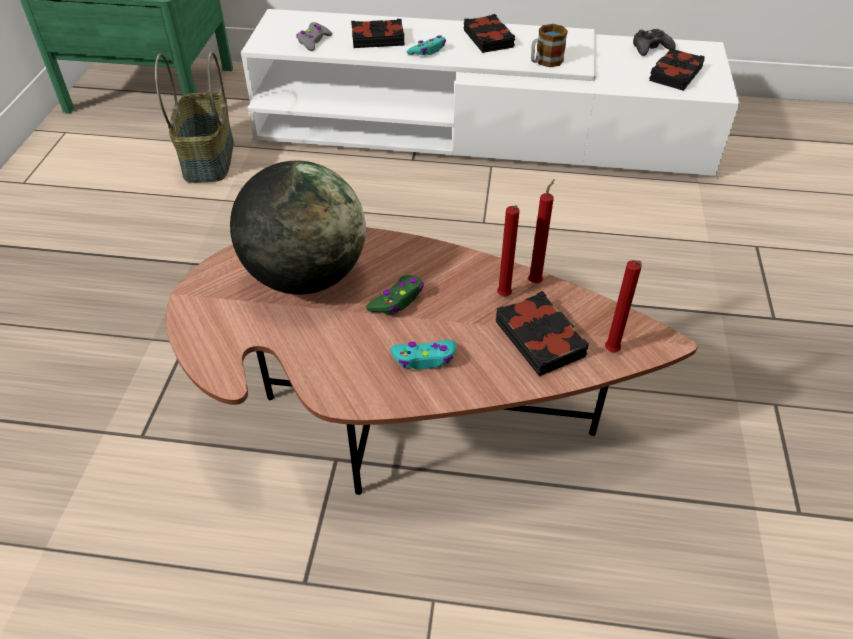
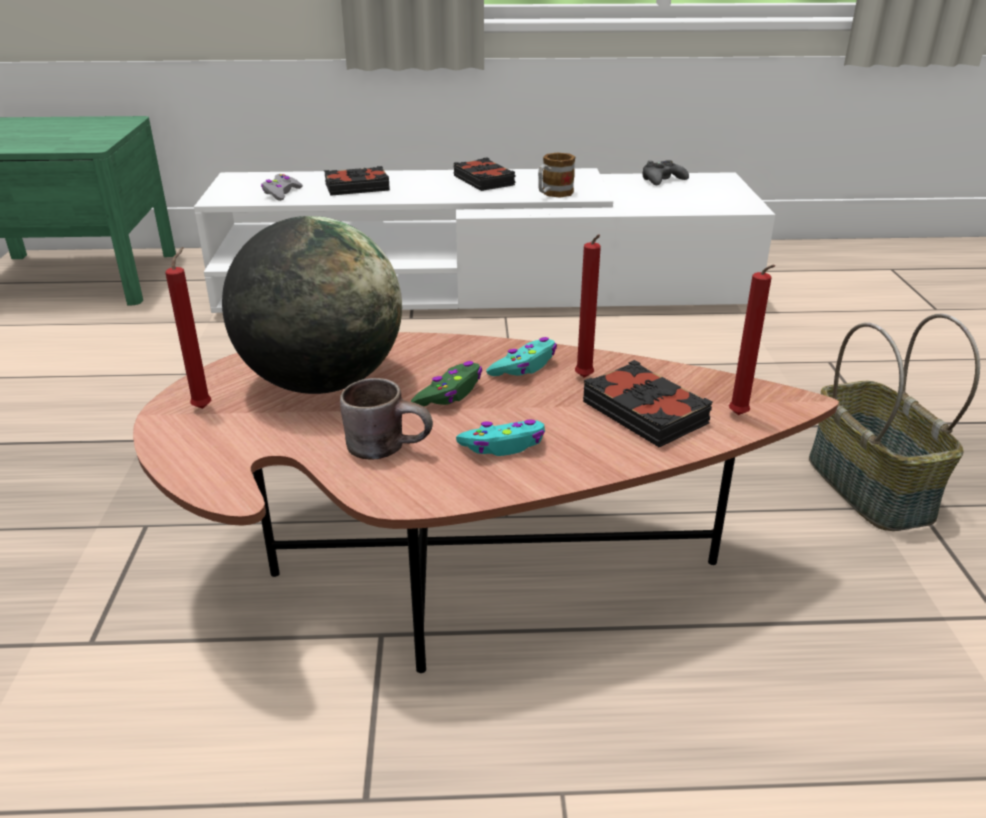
camera: 10 degrees left, 15 degrees down
(207, 158) = (154, 336): basket -> basket (866, 487)
(342, 347) = (389, 445): none -> brown mug
(428, 51) = (418, 193): turquoise game controller -> turquoise game controller (524, 367)
(536, 281) = (618, 361): red candle -> red candle (204, 407)
(674, 74) = (696, 197): black book -> none

